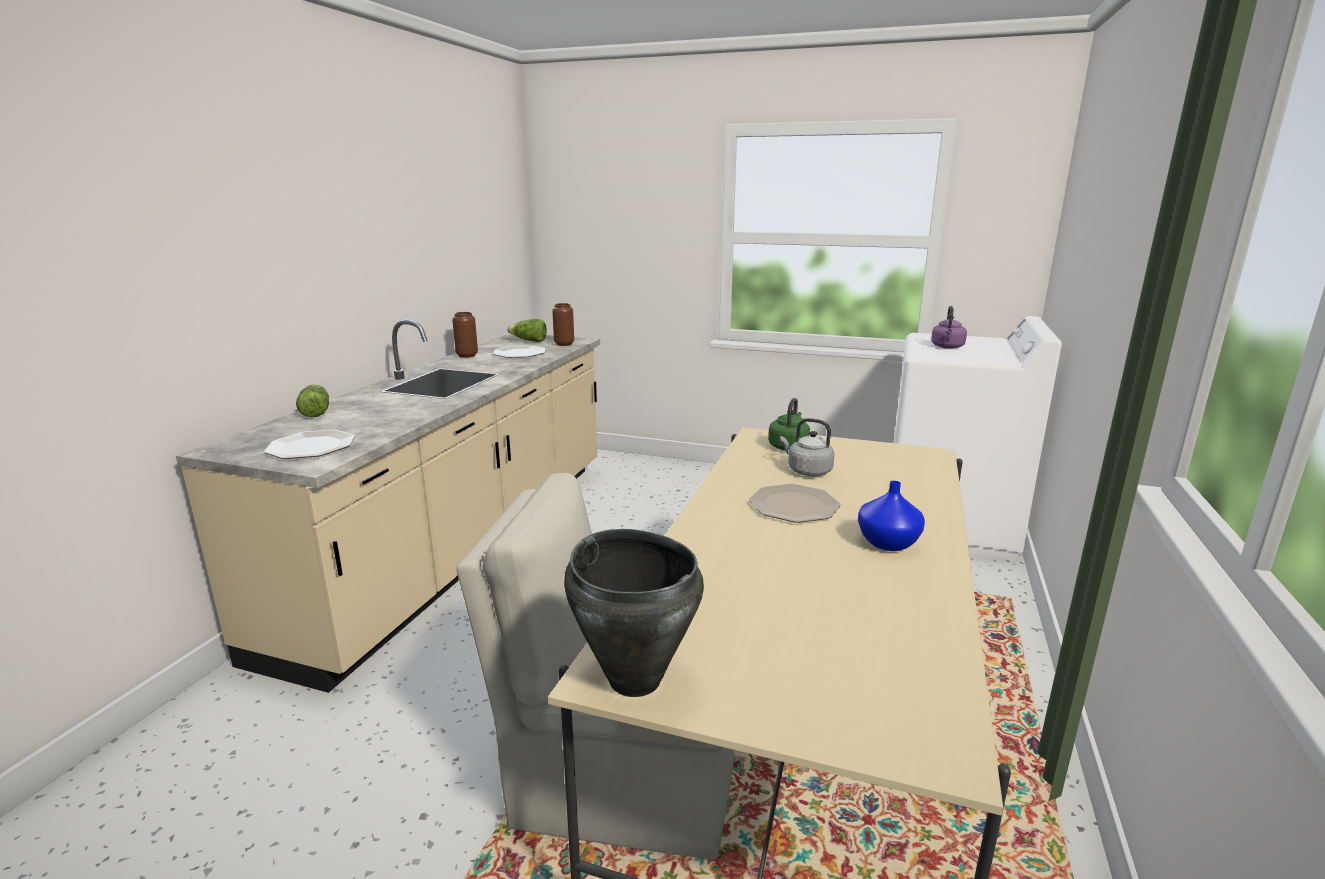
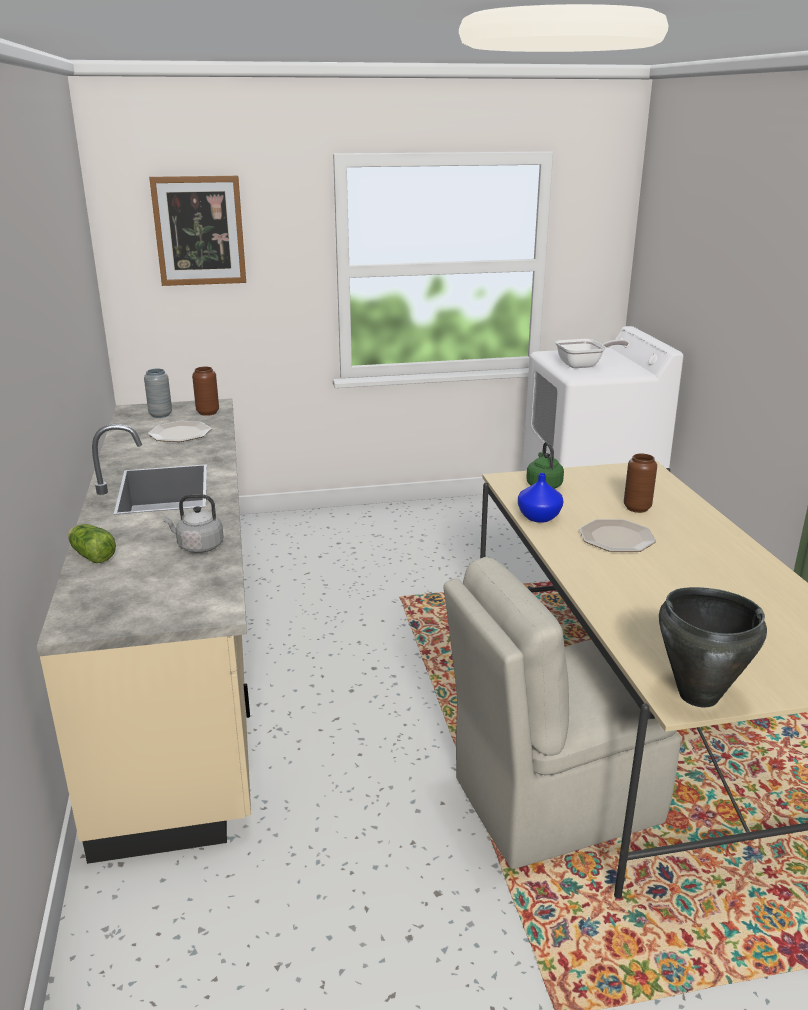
camera: 30 degrees left, 5 degrees up
(312, 446) = (173, 594): plate -> none
(467, 355) = (125, 447): brown vase -> brown vase (637, 508)
(529, 341) = (160, 415): lettuce -> grey vase
(607, 194) = (199, 231): none -> picture
(807, 471) = (586, 505): grey kettle -> grey kettle (198, 546)
(886, 542) = (708, 550): blue vase -> blue vase (538, 517)
(947, 347) = (583, 365): purple kettle -> frying pan

